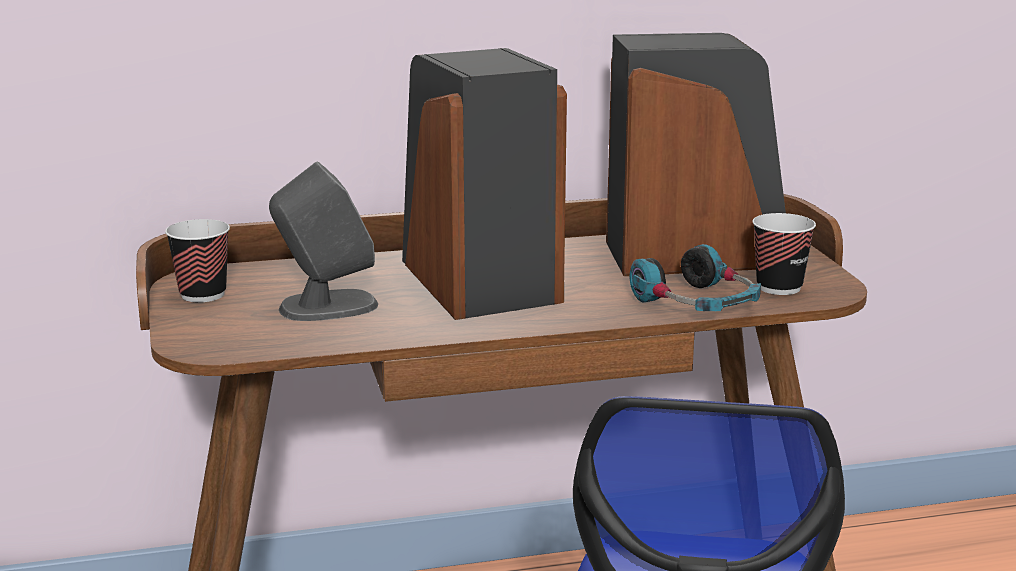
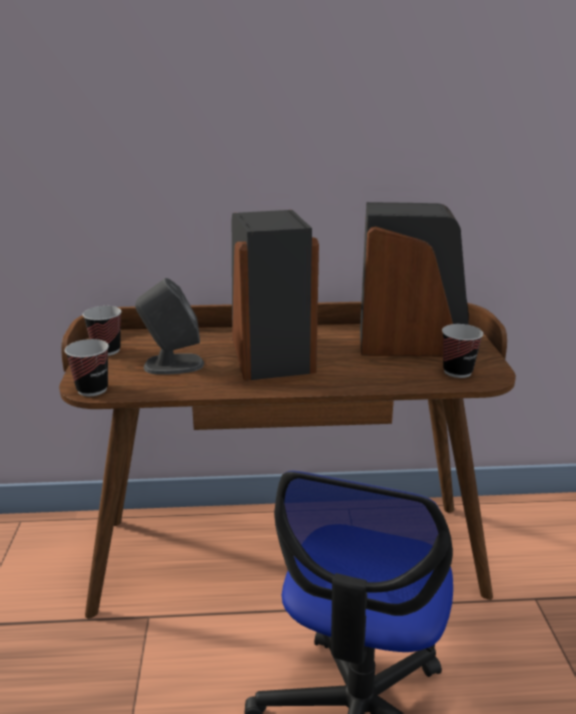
camera: 10 degrees right, 5 degrees up
(212, 347) = (92, 389): none -> cup
(697, 303) = (400, 380): headphones -> none

